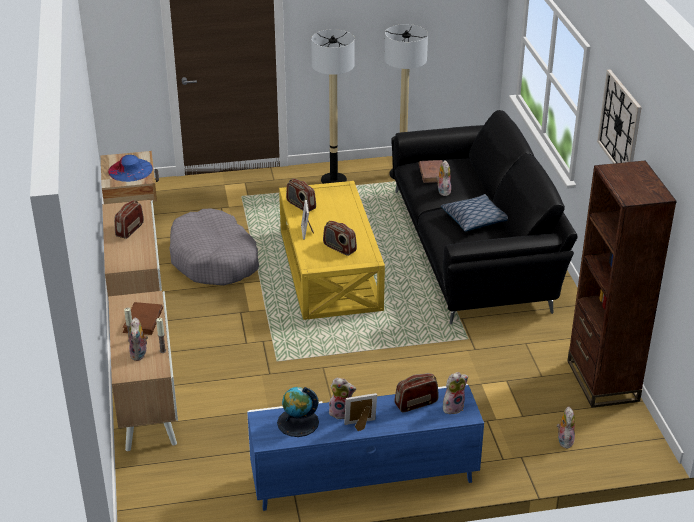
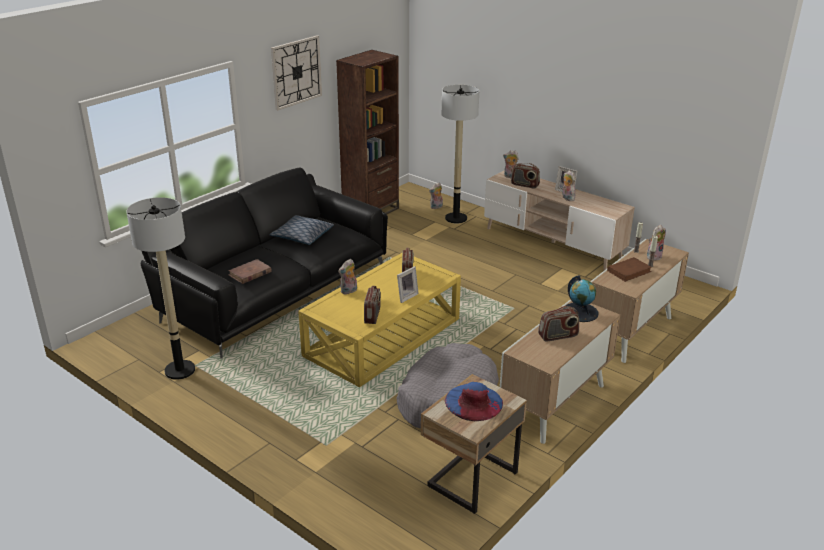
camera: 130 degrees left, 5 degrees down
(298, 422) = (595, 205): globe -> globe (580, 312)
(333, 180) = (232, 404): floor lamp -> floor lamp (456, 218)
(364, 478) = (552, 242): blue tv stand -> beige tv stand
(443, 191) = (274, 261): plush toy -> plush toy (349, 291)

